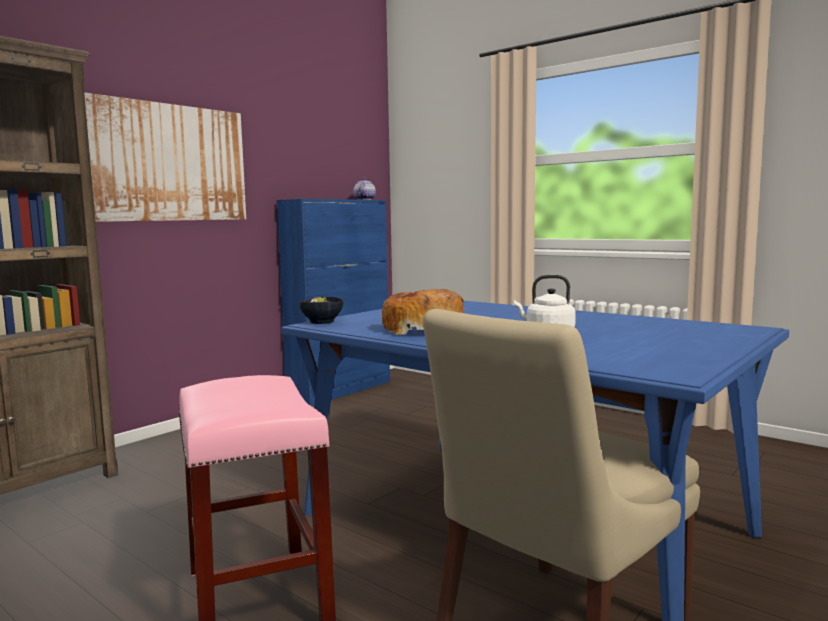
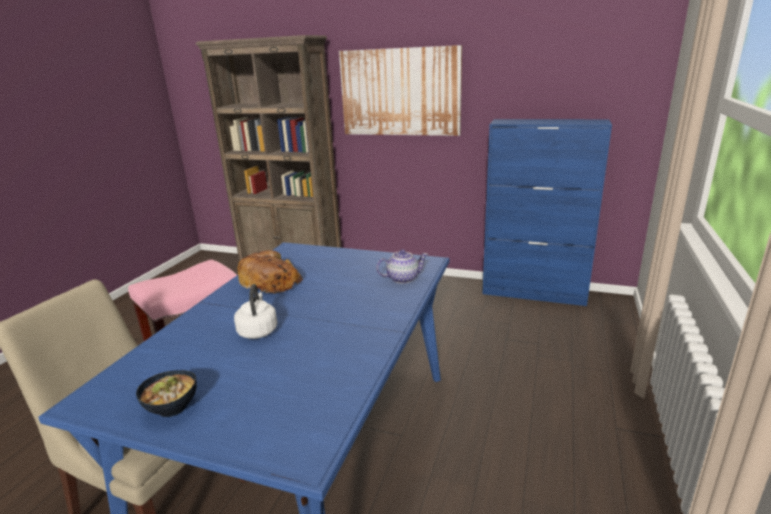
camera: 70 degrees right, 15 degrees up
(321, 322) = (296, 247): bowl -> bowl (172, 407)
(364, 200) = (594, 121): teapot -> teapot (403, 278)

